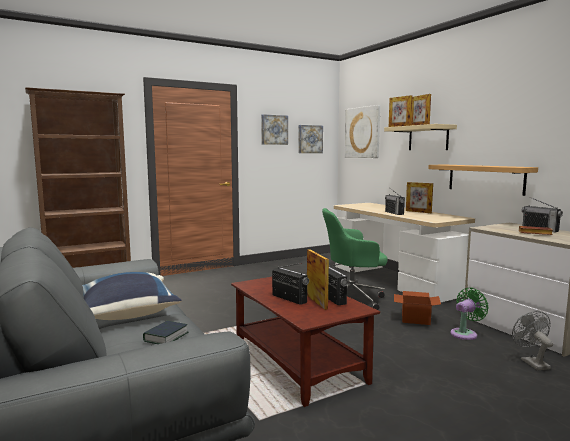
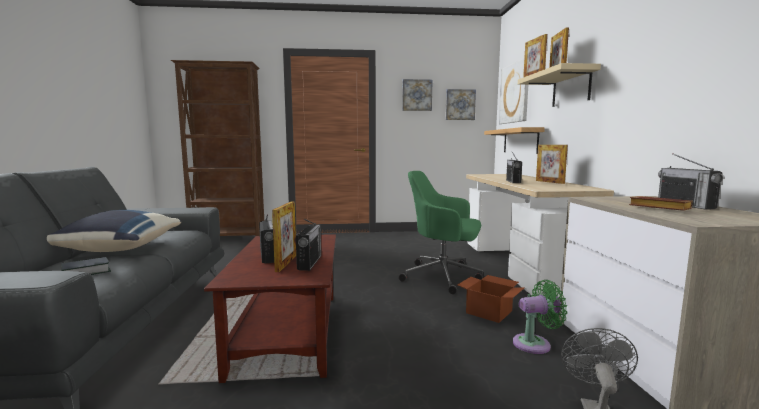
camera: 25 degrees right, 0 degrees up
(485, 179) = (629, 134): shelf -> shelf (520, 141)

